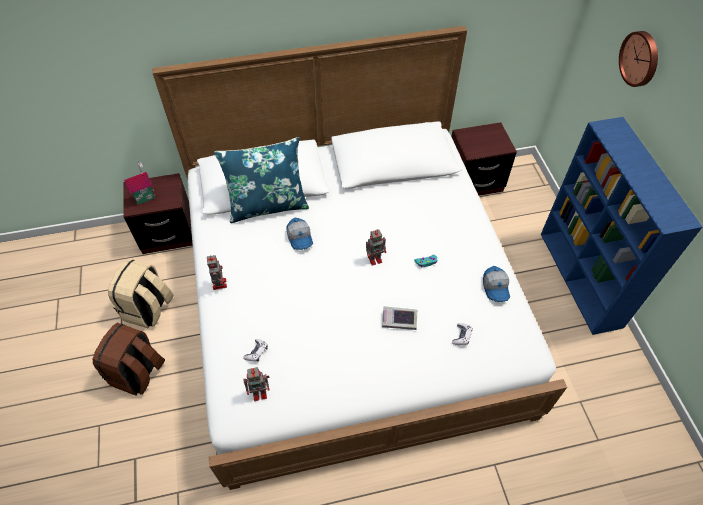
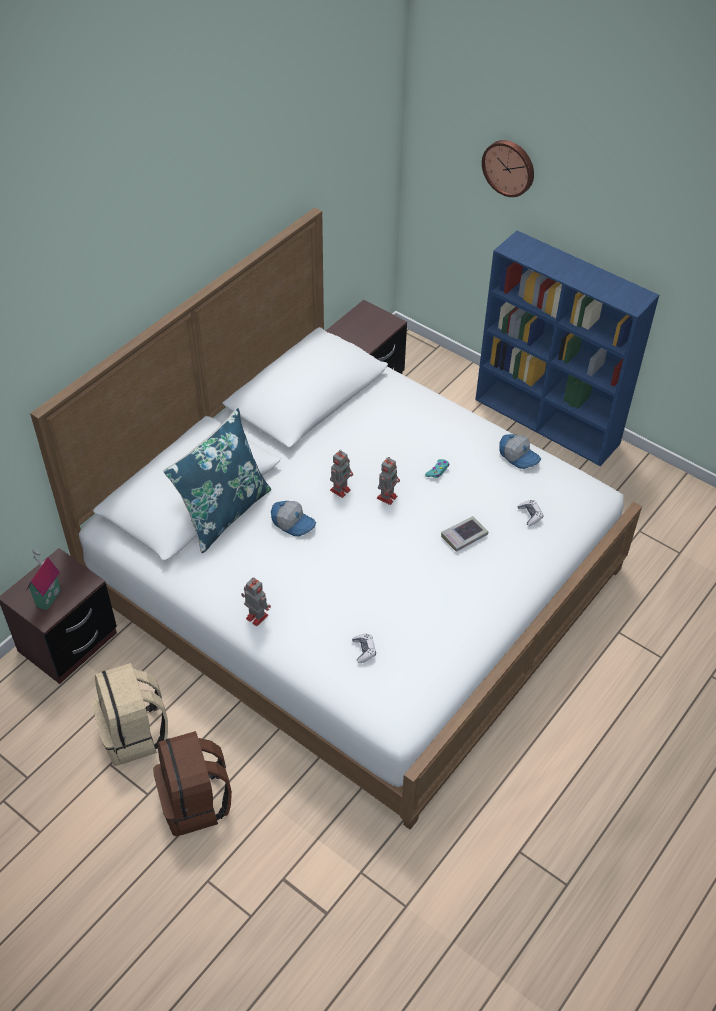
camera: 40 degrees left, 5 degrees down
(260, 392) = (404, 680): toy robot -> toy robot (341, 489)

